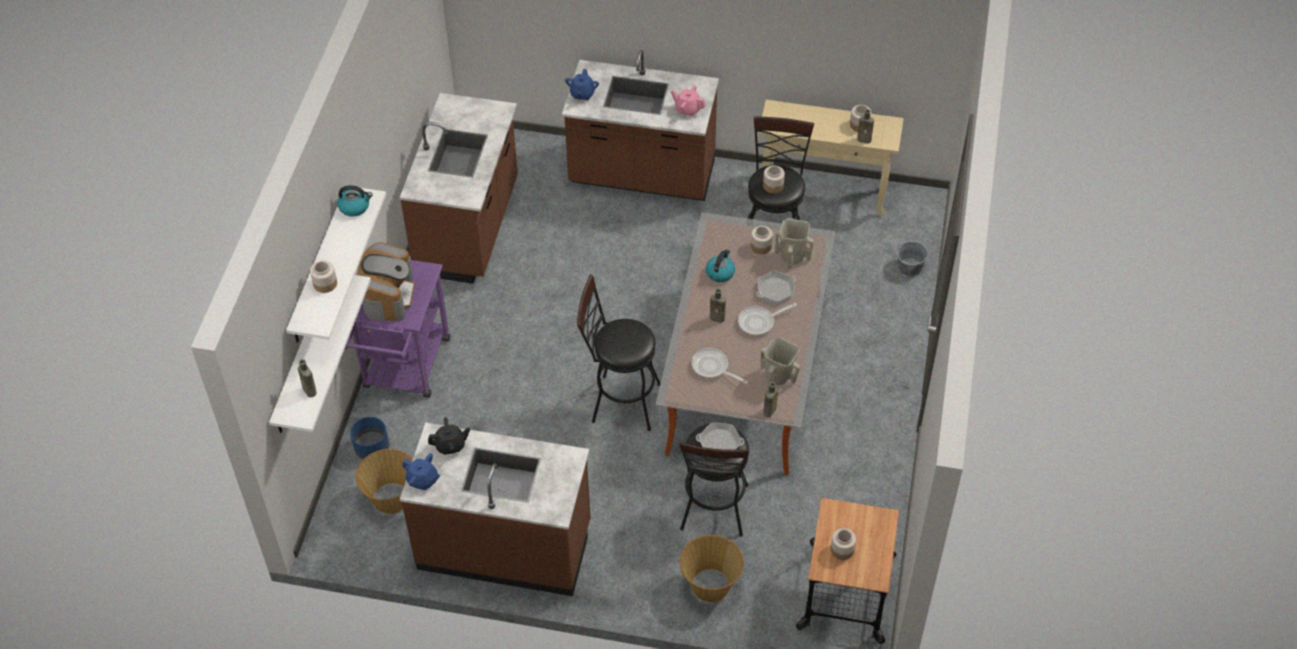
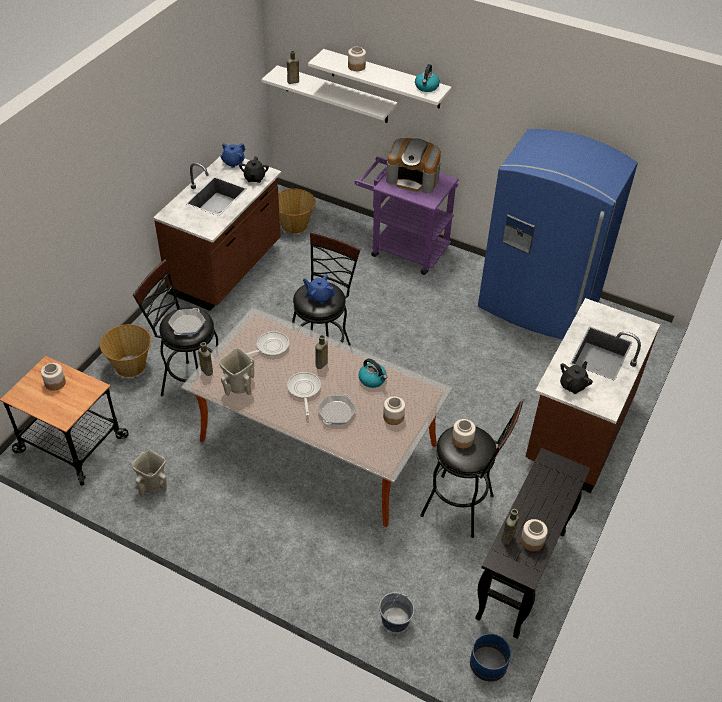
camera: 105 degrees right, 5 degrees down
(372, 447) = (341, 223): blue planter -> blue planter (488, 665)
(469, 228) = (537, 306): brown counter -> blue fridge
(582, 94) = (609, 316): blue teapot -> blue teapot (319, 297)
(688, 109) = (573, 385): pink teapot -> black teapot
(775, 289) = (336, 412): frying pan -> frying pan turned 135 degrees counterclockwise
(792, 256) = (372, 437): beige vase -> beige vase (153, 485)
(825, 193) = (521, 576): beige console table -> black console table

